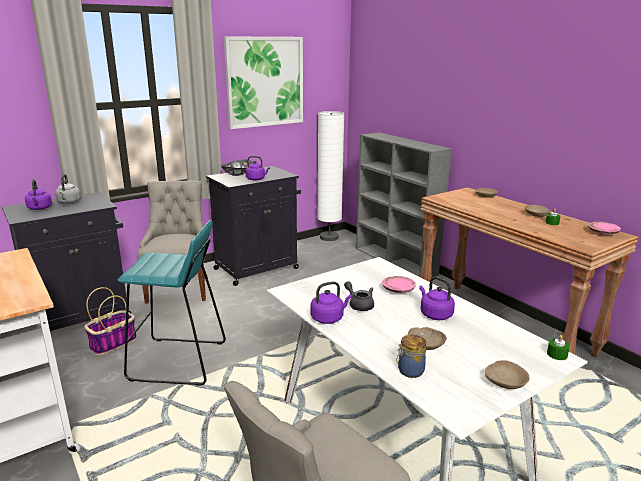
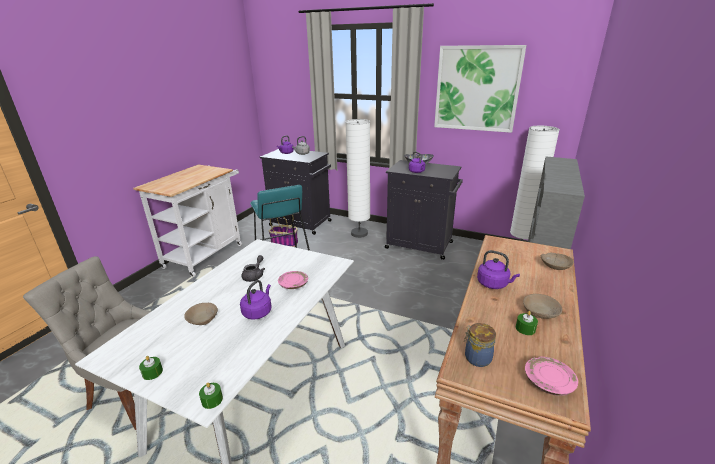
camera: 60 degrees right, 5 degrees up
(179, 289) = (359, 233): grey chair -> white floor lamp
(328, 318) = (226, 270): purple kettle -> purple kettle (494, 284)
(409, 371) = (160, 321): jar -> jar (476, 357)
(505, 382) = (152, 372): beige bowl -> green candle

